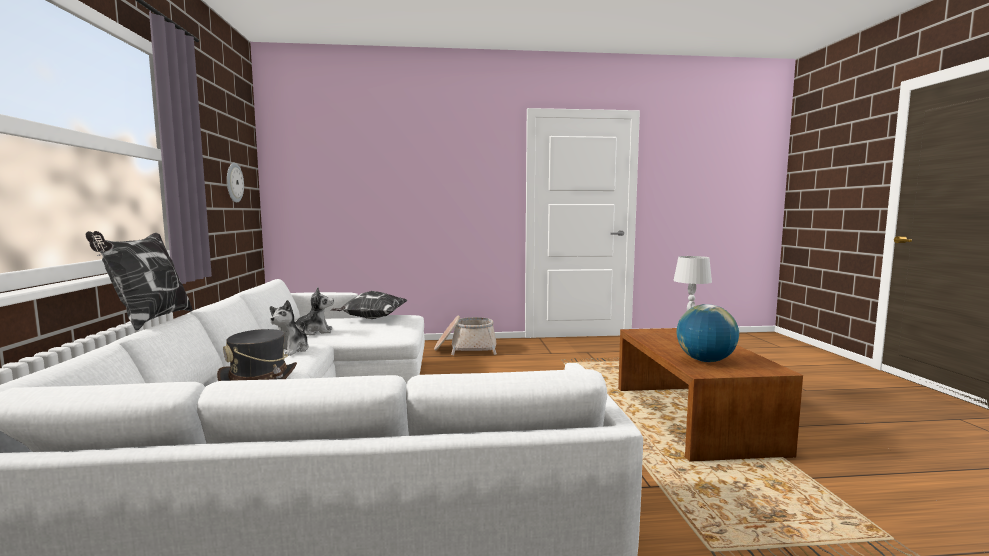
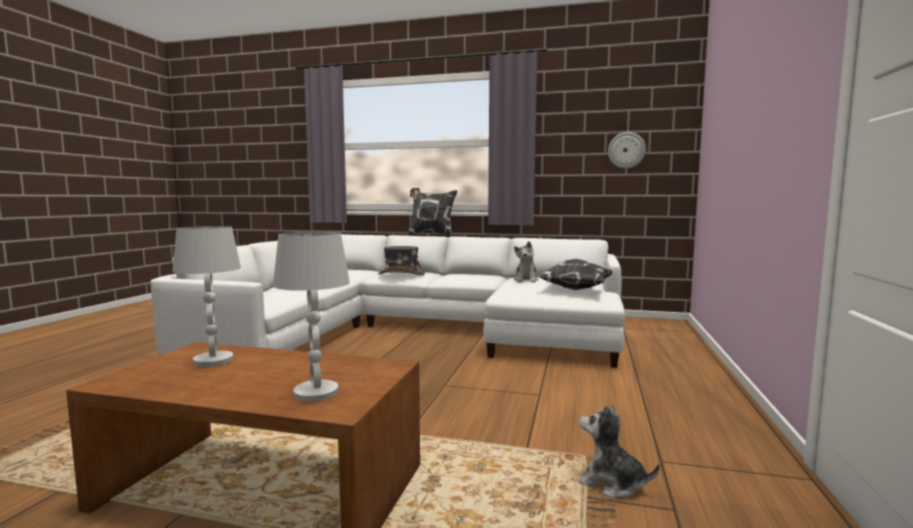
camera: 110 degrees right, 0 degrees up
(291, 350) = (468, 277): plush toy -> plush toy (612, 484)
(466, 349) = (679, 396): basket -> none
(705, 360) = (214, 360): globe -> white table lamp

